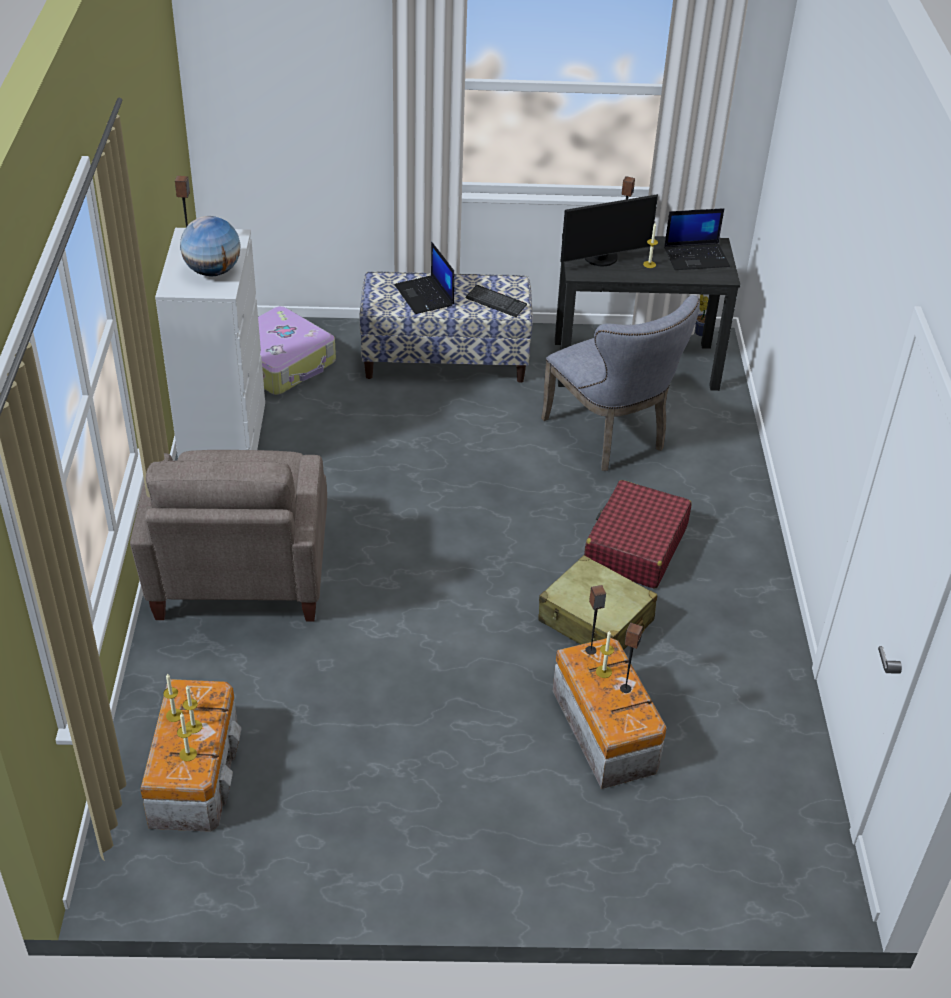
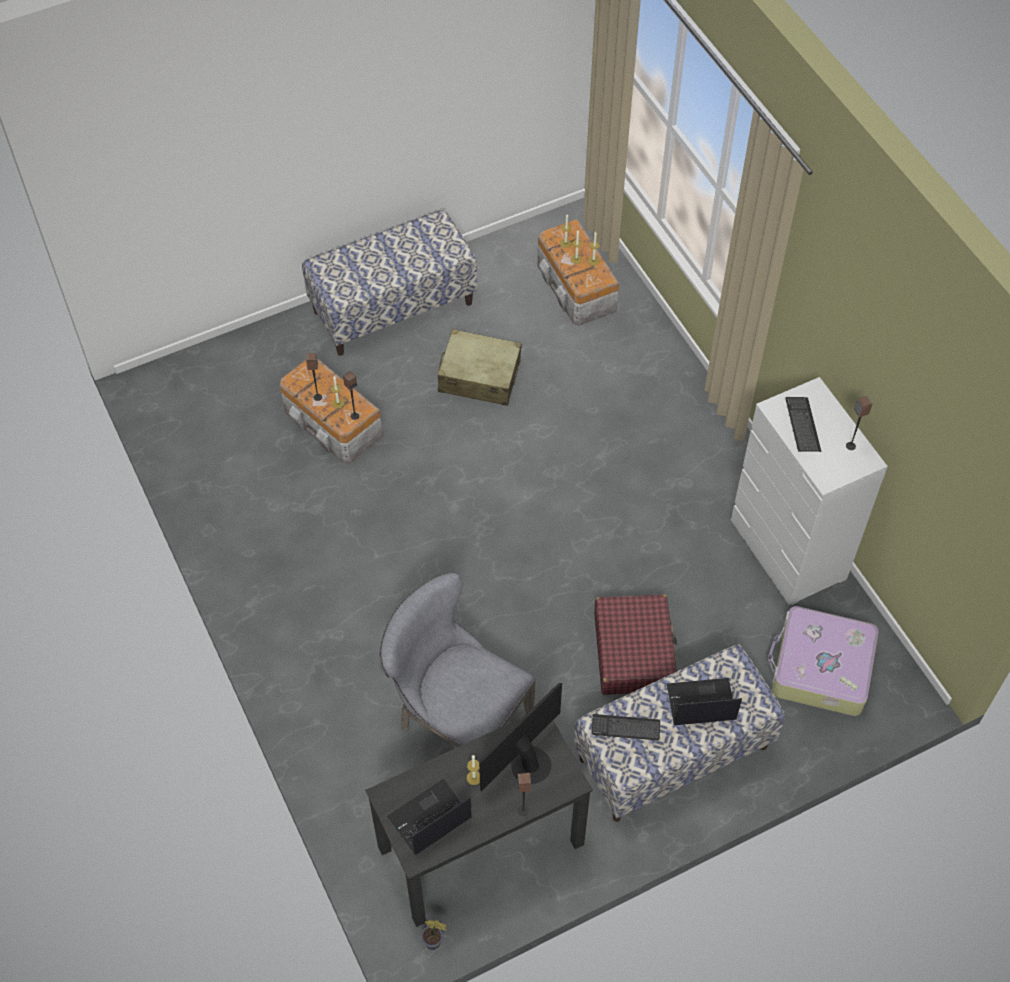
camera: 155 degrees right, 15 degrees up
(213, 271) = (802, 425): globe -> keyboard
(240, 578) = (662, 428): beige armchair -> none
(425, 296) = (700, 703): laptop -> laptop turned 45 degrees counterclockwise
(448, 852) = (393, 307): none -> bench
(596, 621) = (378, 508): beige suitcase -> beige suitcase (479, 376)
(635, 546) = (378, 596): red suitcase -> red suitcase (633, 651)

